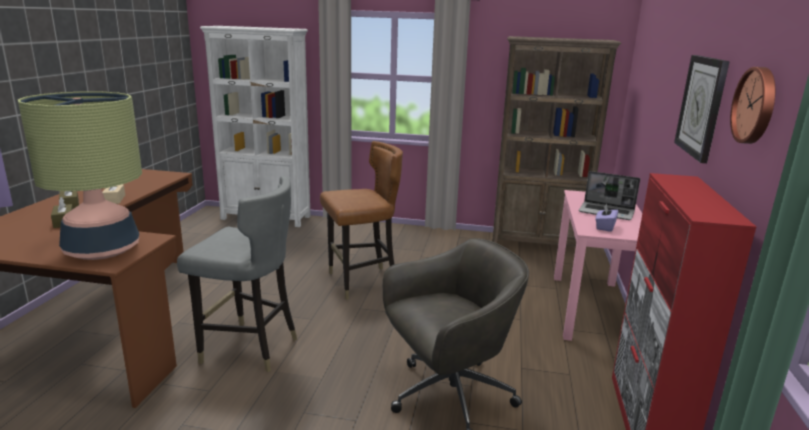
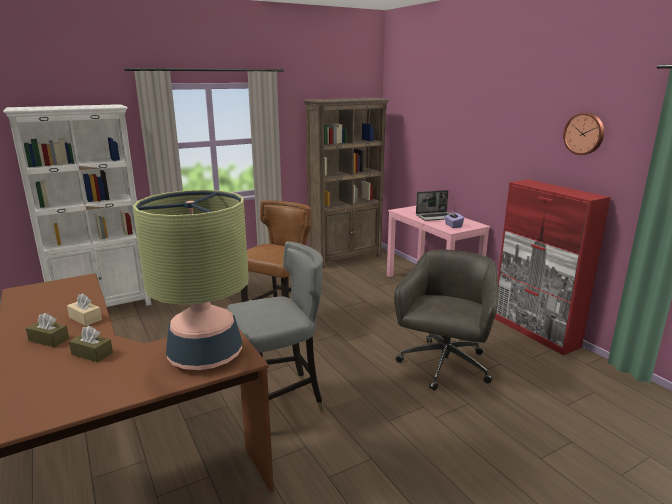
camera: 40 degrees left, 0 degrees up
(702, 106) = (515, 137): wall clock -> none

